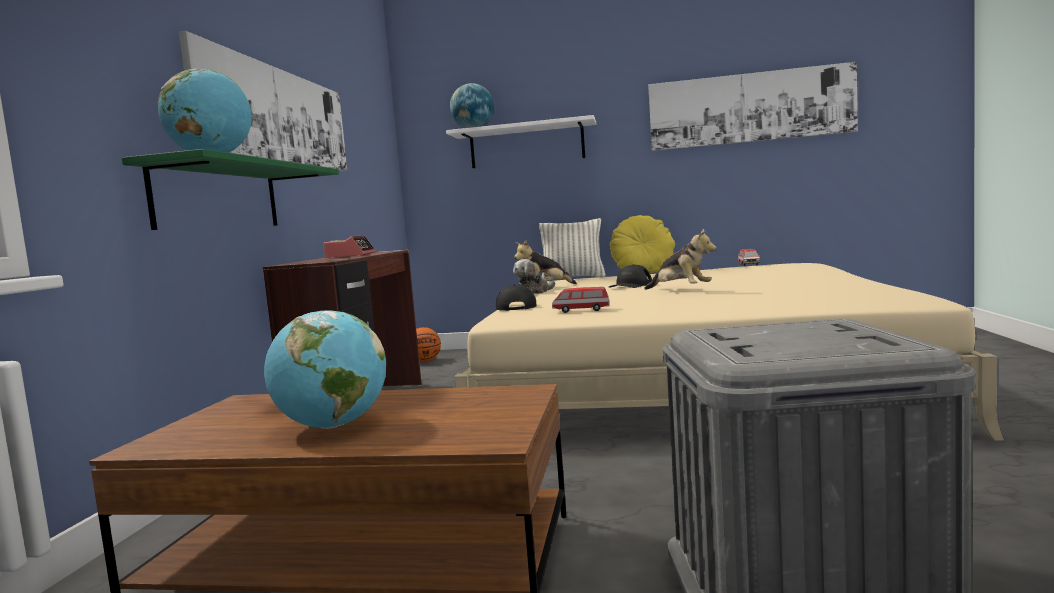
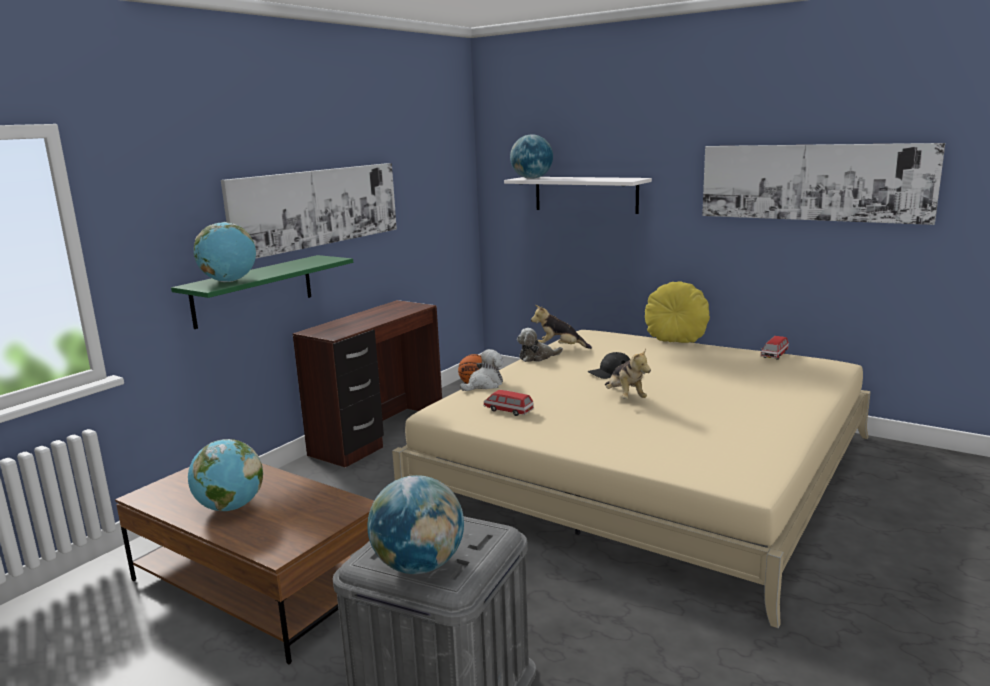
camera: 25 degrees right, 10 degrees up
(350, 255) = (375, 316): alarm clock -> none
(515, 306) = (484, 385): black cap -> plush toy
(573, 278) = (611, 332): pillow -> none
(830, 346) = (419, 566): none -> globe

